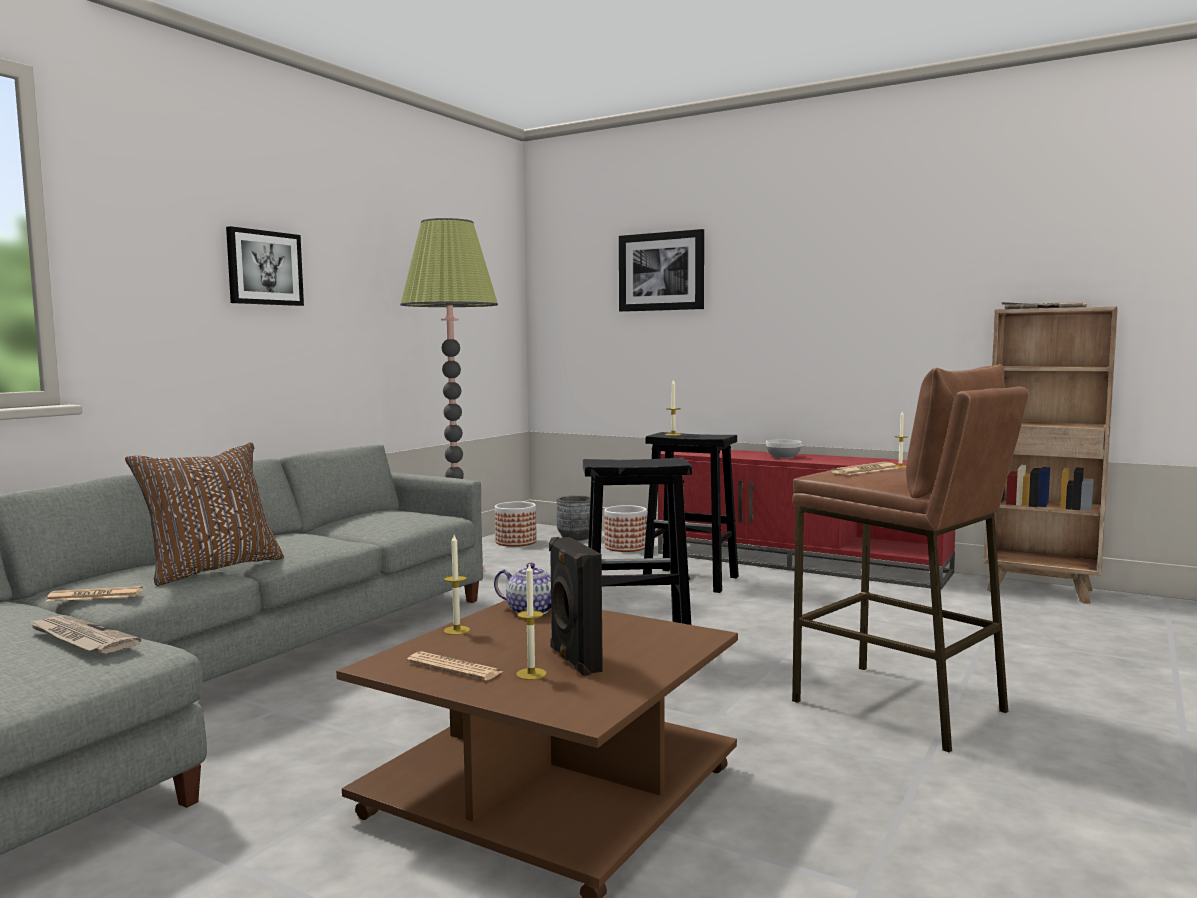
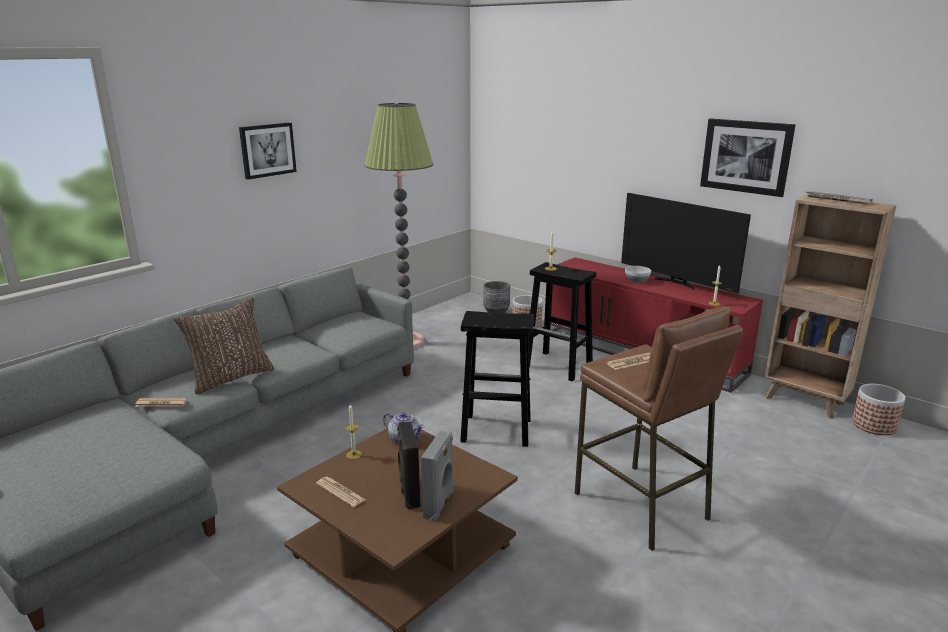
camera: 10 degrees right, 15 degrees up
(80, 638) = (147, 448): newspaper -> none
(516, 542) = (453, 313): planter -> planter (874, 425)
(531, 674) = (380, 503): candle -> none
(633, 667) = (439, 505): none -> grey speaker
(661, 271) = (565, 125): picture -> picture (746, 156)
(837, 457) = (676, 283): none -> television

